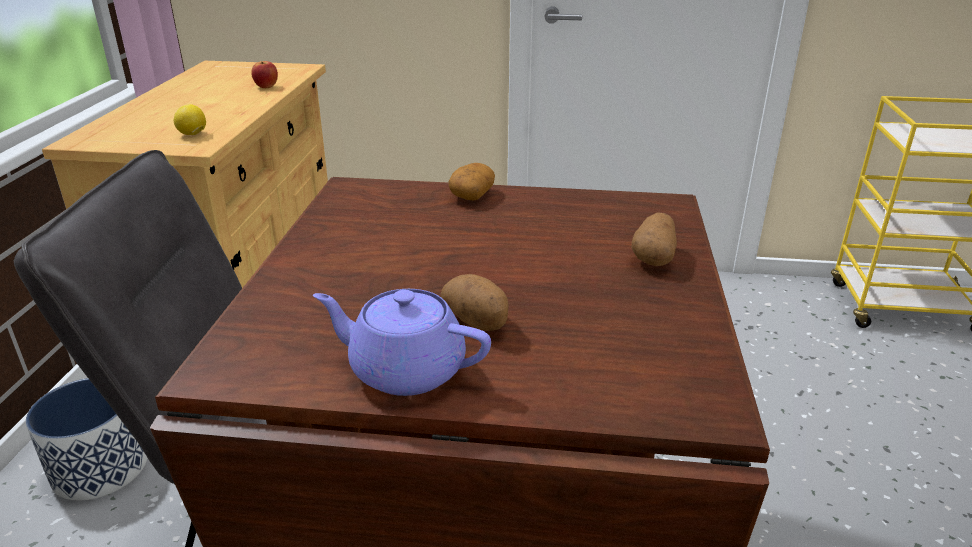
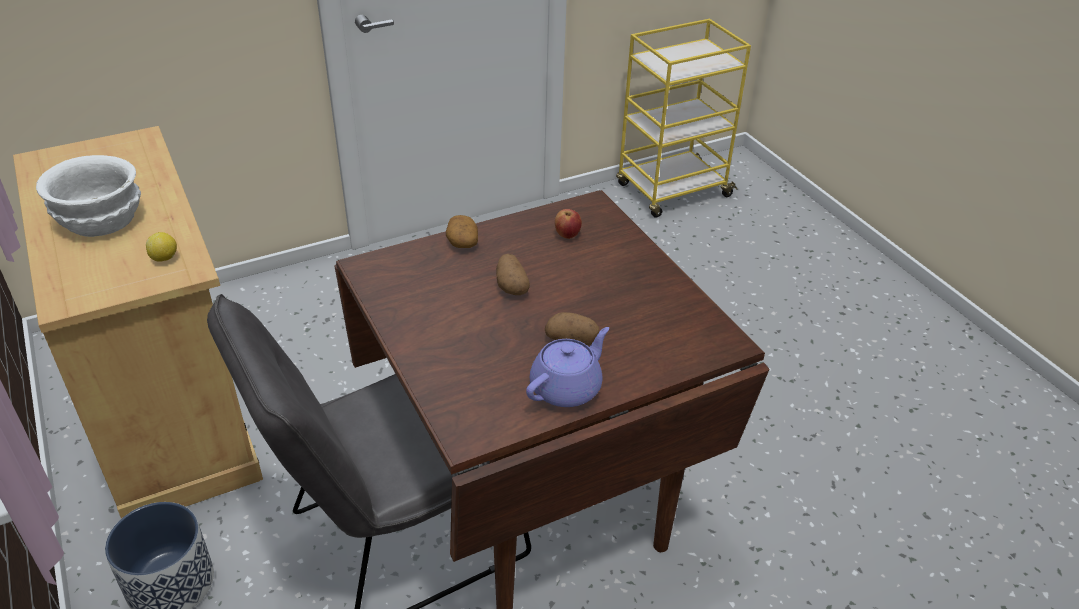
camera: 35 degrees left, 10 degrees up
(192, 103) = (100, 220): none -> white bowl
(266, 87) = (145, 175): apple -> apple (567, 235)
(404, 369) = (567, 387): purple teapot -> purple teapot turned 150 degrees clockwise
(654, 257) = (622, 254): potato -> potato (511, 286)

